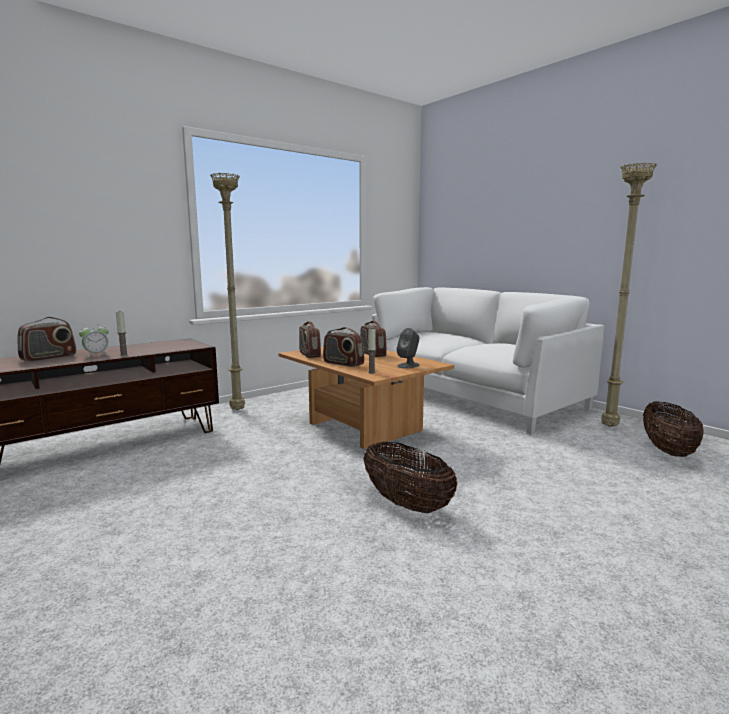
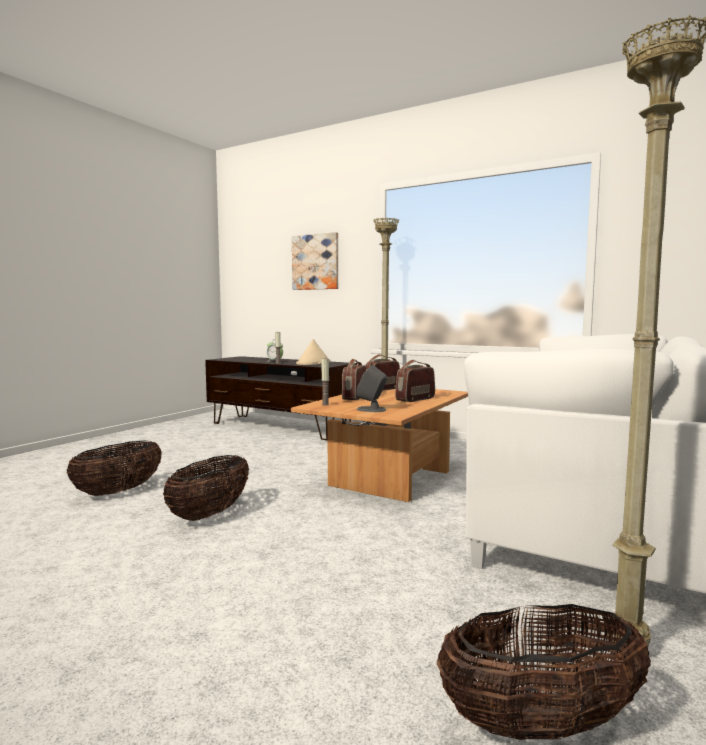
camera: 70 degrees right, 5 degrees down
(49, 358) = (260, 359): radio -> none
(88, 209) = (315, 262): none -> picture
(158, 346) = (313, 363): none -> beige hat
(284, 563) = (118, 491): none -> basket

